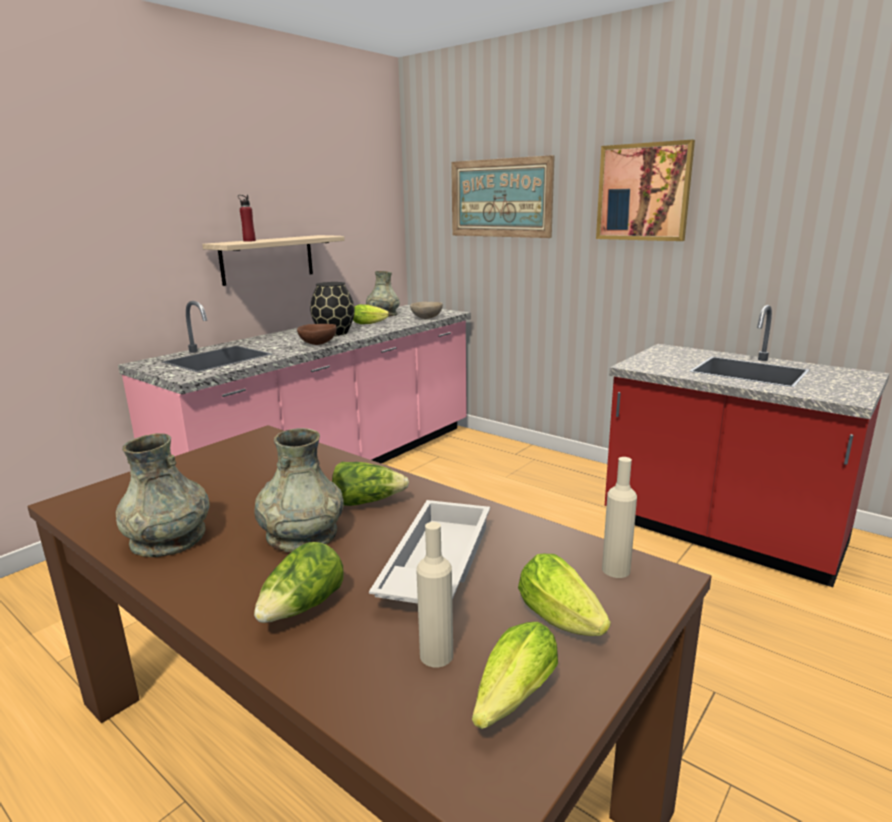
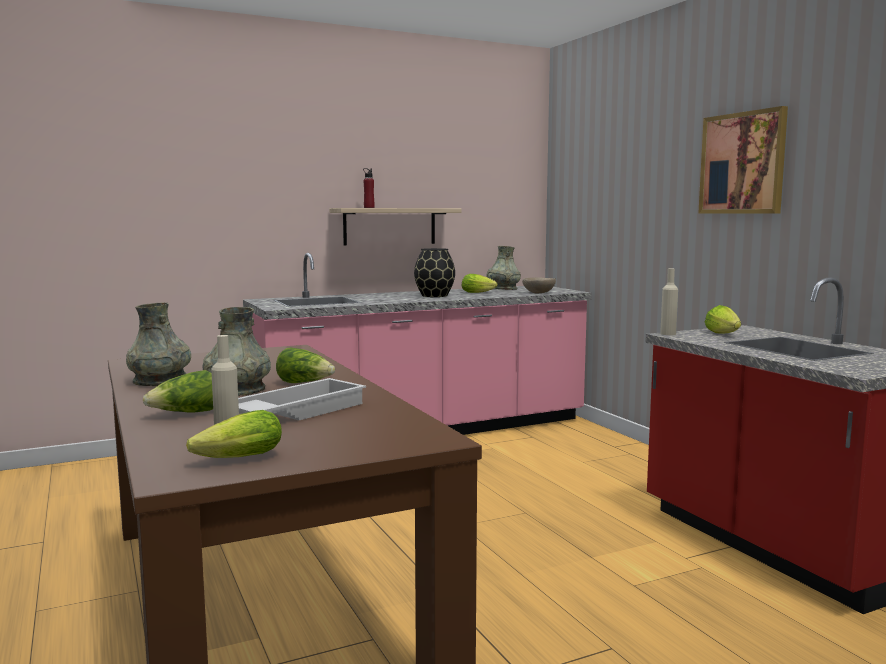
camera: 25 degrees right, 10 degrees down
(318, 343) = (408, 300): brown bowl -> none
(500, 198) = (622, 175): picture -> none
(563, 620) = (329, 442): lettuce -> lettuce (724, 334)
(616, 570) = (413, 432): beige bottle -> beige bottle (668, 334)

